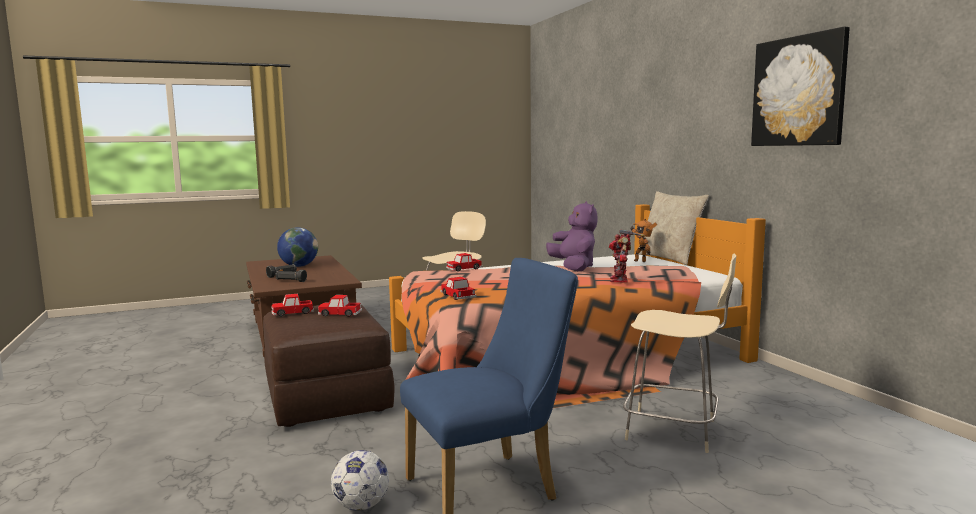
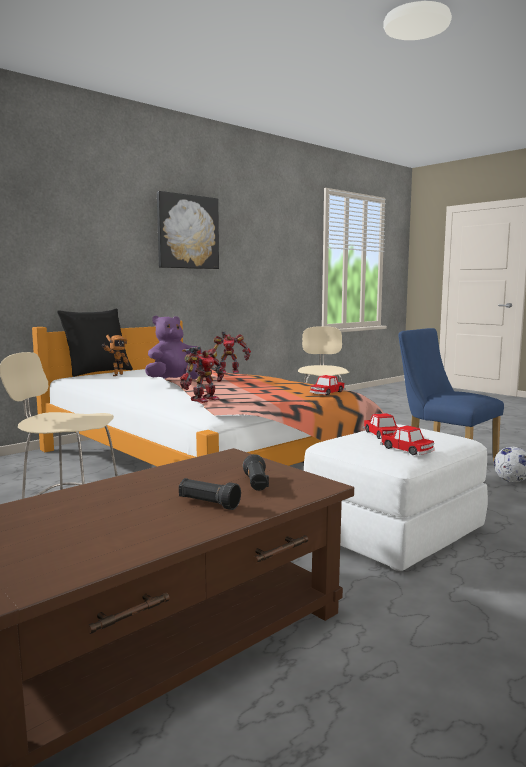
camera: 110 degrees left, 0 degrees up
(299, 266) = (90, 518): globe -> none
(328, 398) = (393, 532): brown ottoman -> white ottoman
(464, 269) = (203, 399): toy car -> toy robot
(669, 258) = (97, 372): beige pillow -> black pillow

